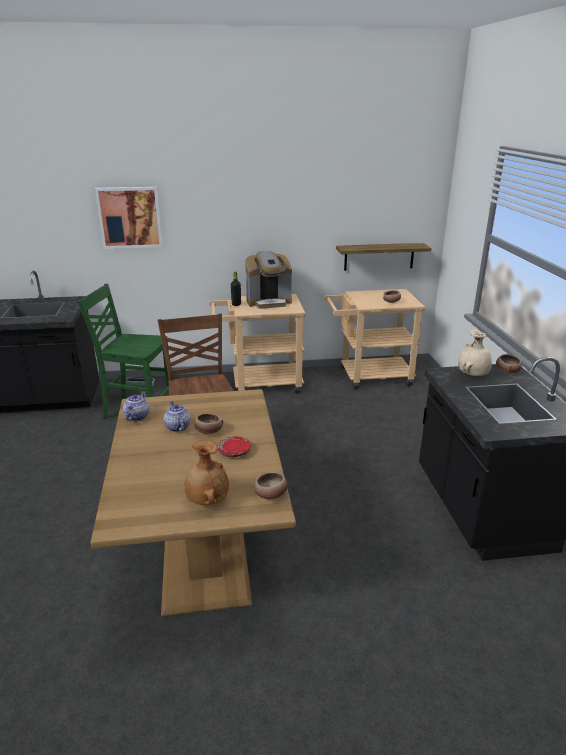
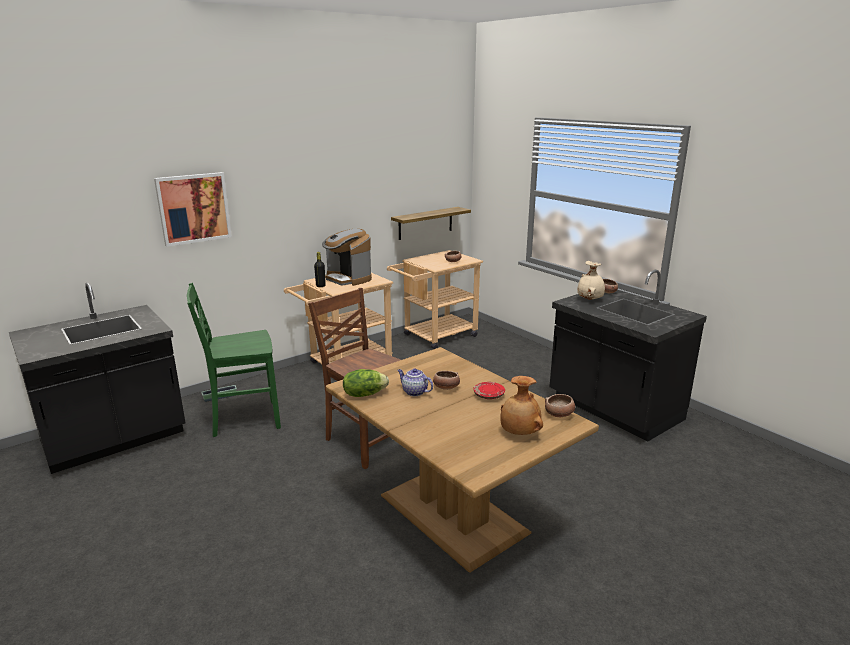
camera: 30 degrees left, 5 degrees down
(137, 416) = (364, 394): teapot -> lettuce
(269, 302) = (348, 279): coffee machine -> coffee machine turned 90 degrees clockwise

